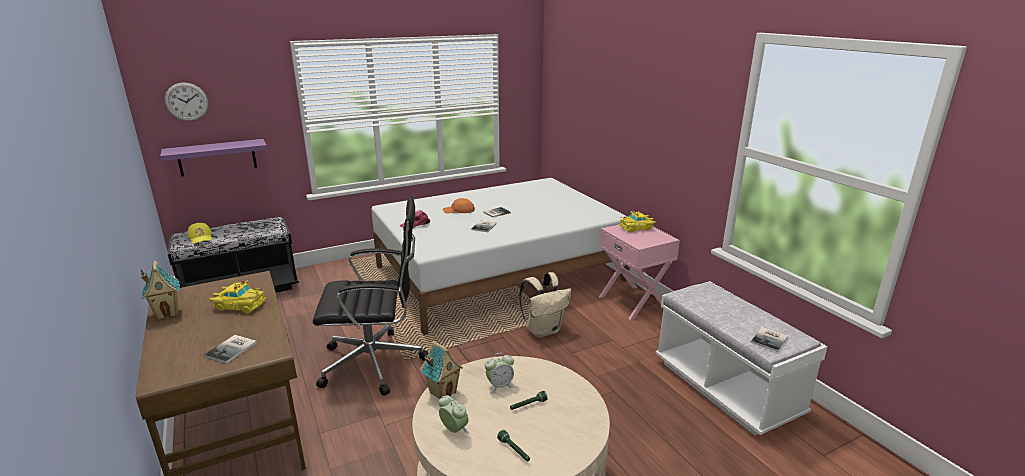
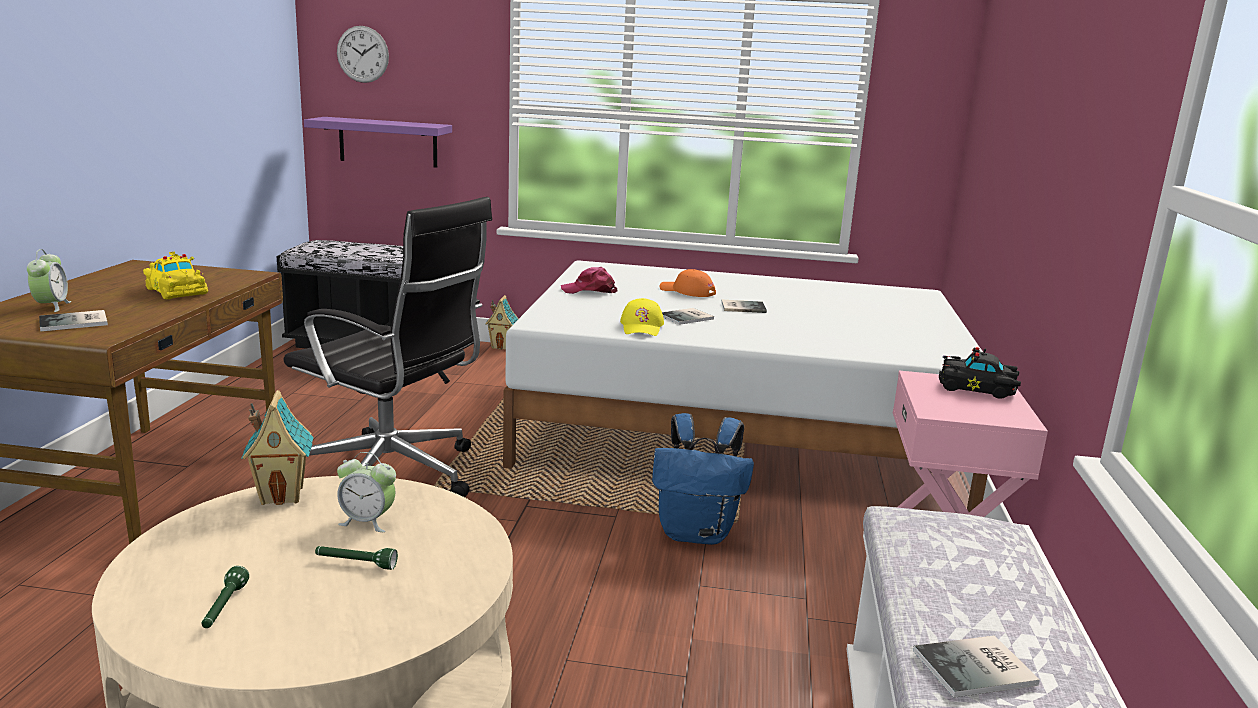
camera: 35 degrees right, 5 degrees down
(168, 313) = (105, 277): toy house -> toy house (502, 346)
(201, 237) = (330, 247): yellow cap -> yellow cap (642, 327)
(454, 430) = (207, 543): alarm clock -> alarm clock (51, 306)
(544, 330) = (697, 533): beige backpack -> blue backpack
(637, 228) = (978, 389): yellow toy car -> black toy car

